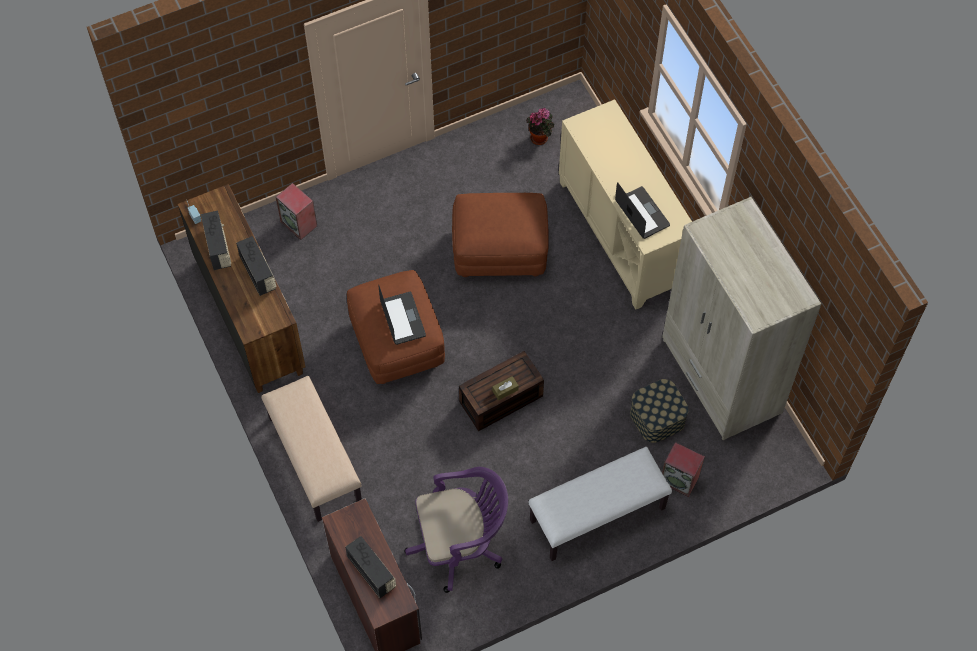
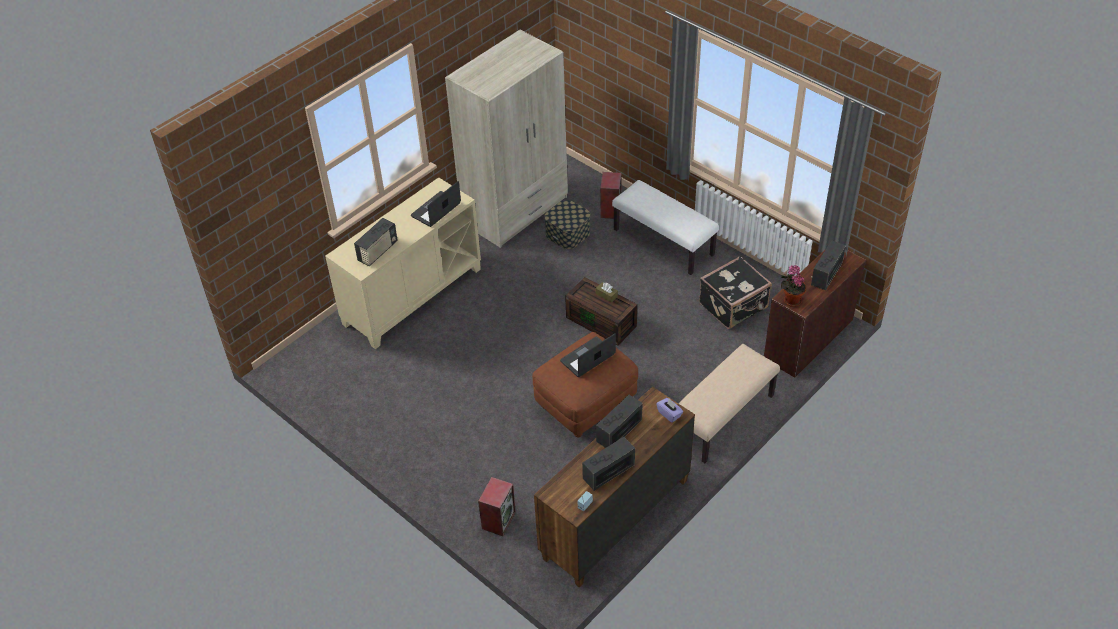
camera: 110 degrees left, 15 degrees down
(255, 323) = (669, 414): none -> purple tissue box
(460, 544) = (734, 306): purple office chair -> black suitcase
(500, 251) = (463, 365): brown ottoman -> none
(540, 137) = (331, 376): potted plant -> potted plant (791, 300)
(598, 145) = (378, 252): none -> radio

